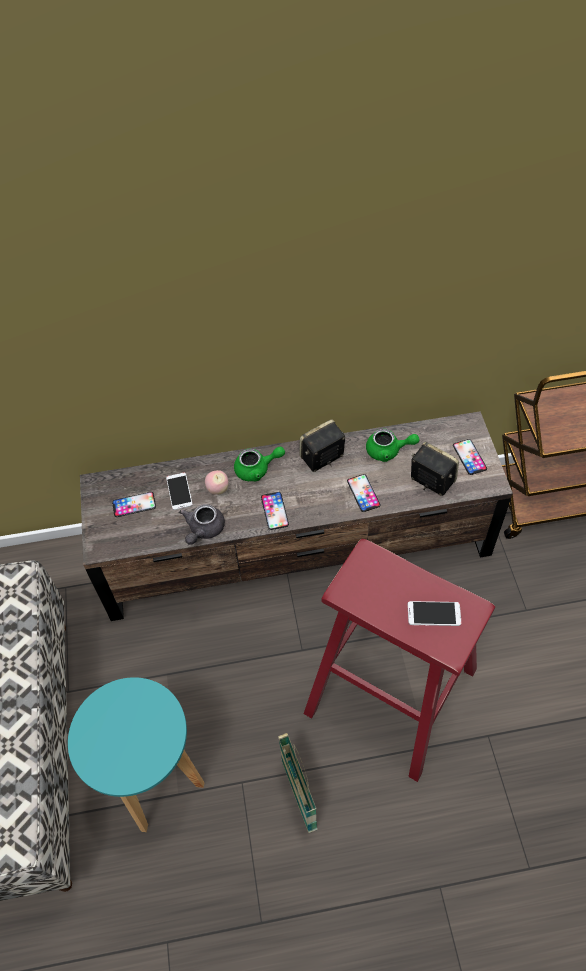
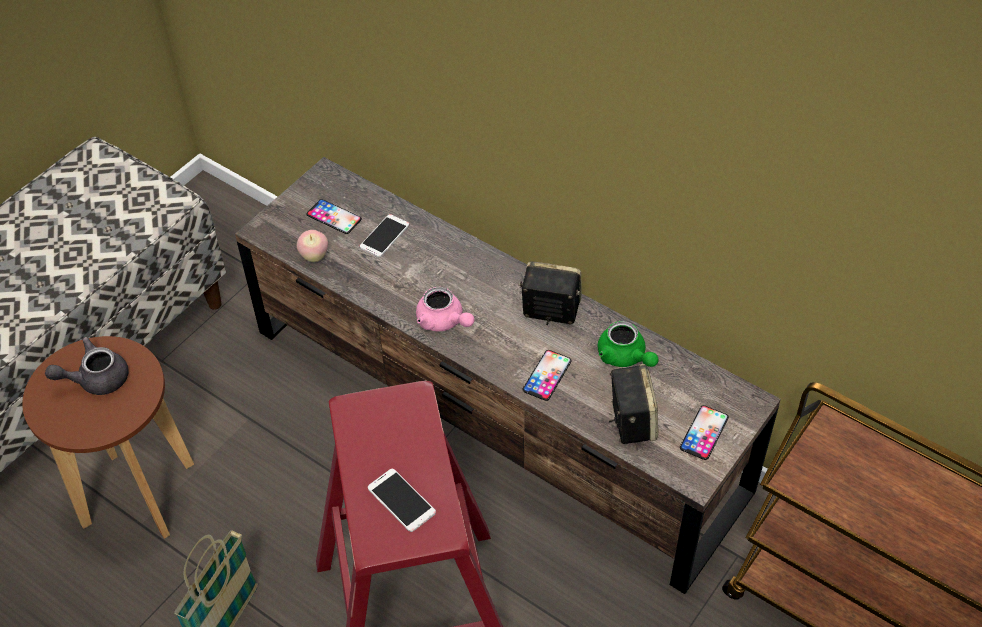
camera: 45 degrees right, 5 degrees down
(155, 780) = (138, 495): turquoise stool -> brown stool
(203, 530) = (362, 286): grey teapot -> grey teapot (96, 379)
(218, 489) = (419, 262): apple -> apple (314, 257)
(257, 469) = (476, 272): green teapot -> none
(274, 511) = (444, 321): phone -> pink teapot

